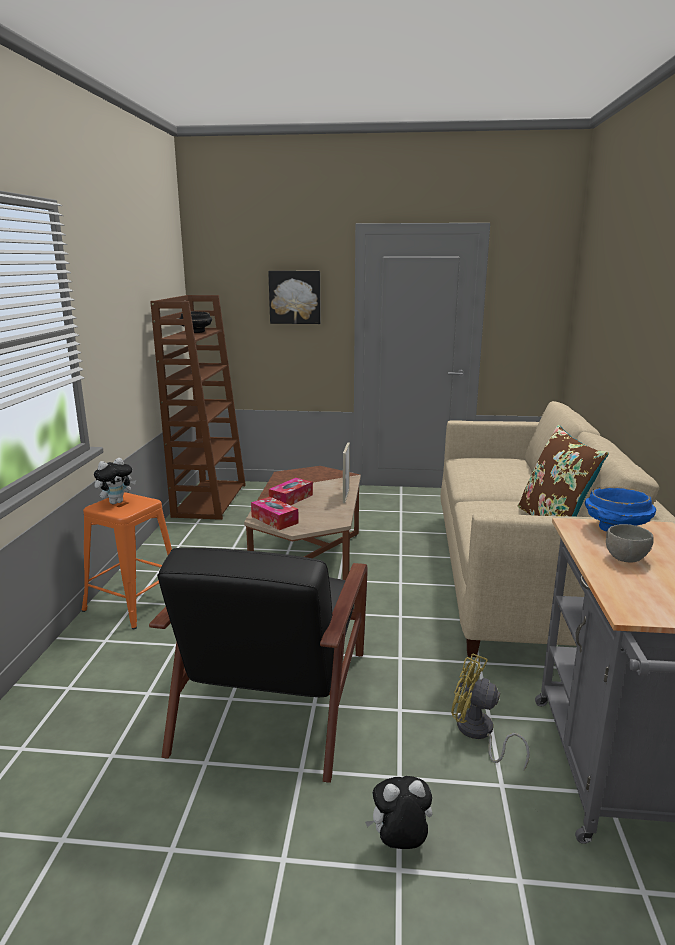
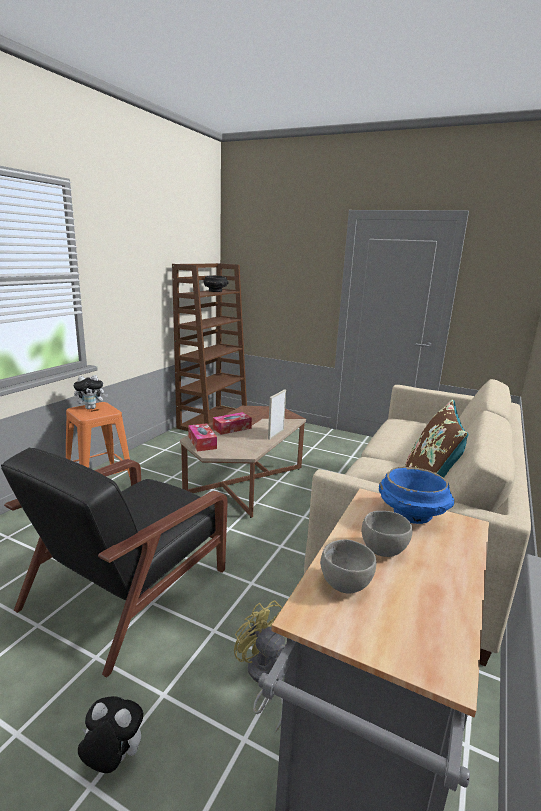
camera: 20 degrees right, 0 degrees up
(295, 297) = (296, 269): picture -> none
(628, 586) = (345, 582): none -> grey bowl

